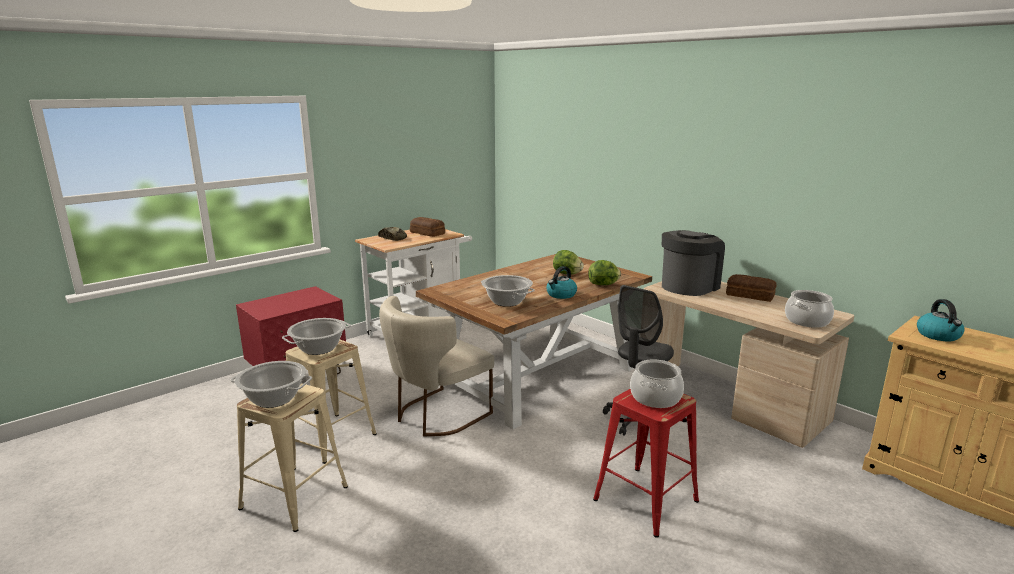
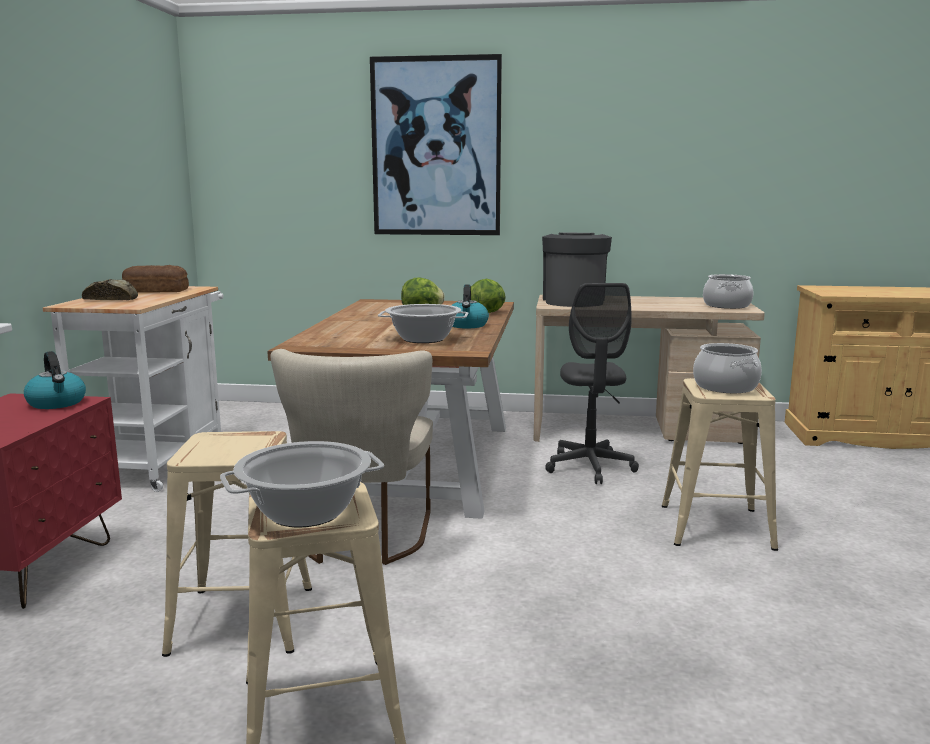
camera: 40 degrees left, 5 degrees down
(319, 348) = (224, 447): cooking pot -> none
(626, 148) = (436, 147): none -> picture
(645, 499) = (714, 526): red stool -> beige stool
(750, 295) = (640, 299): bread -> none
(938, 335) = (844, 291): kettle -> kettle (57, 403)

